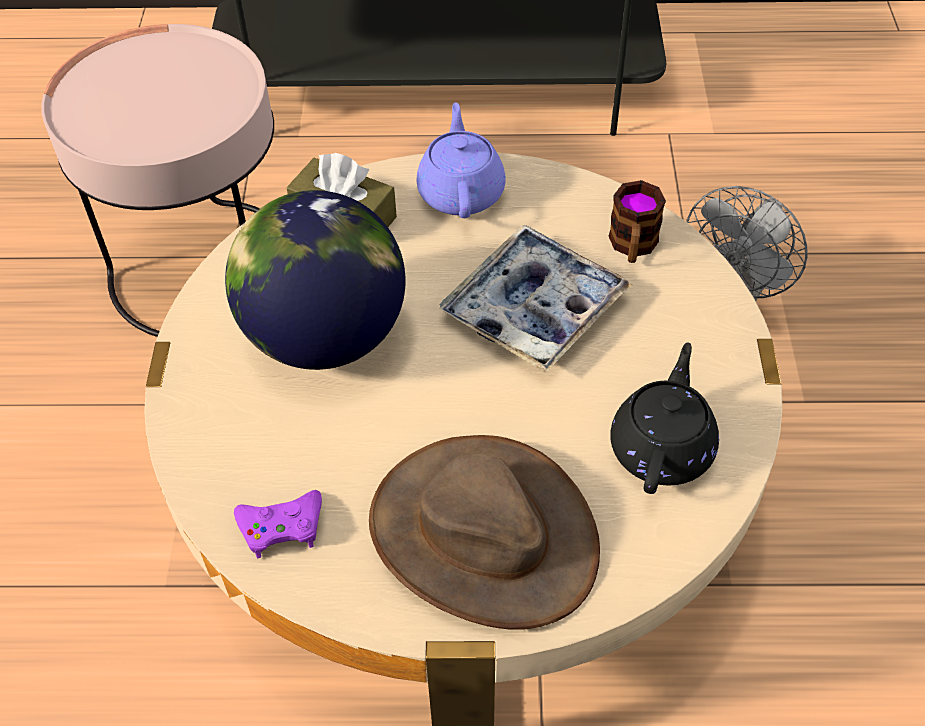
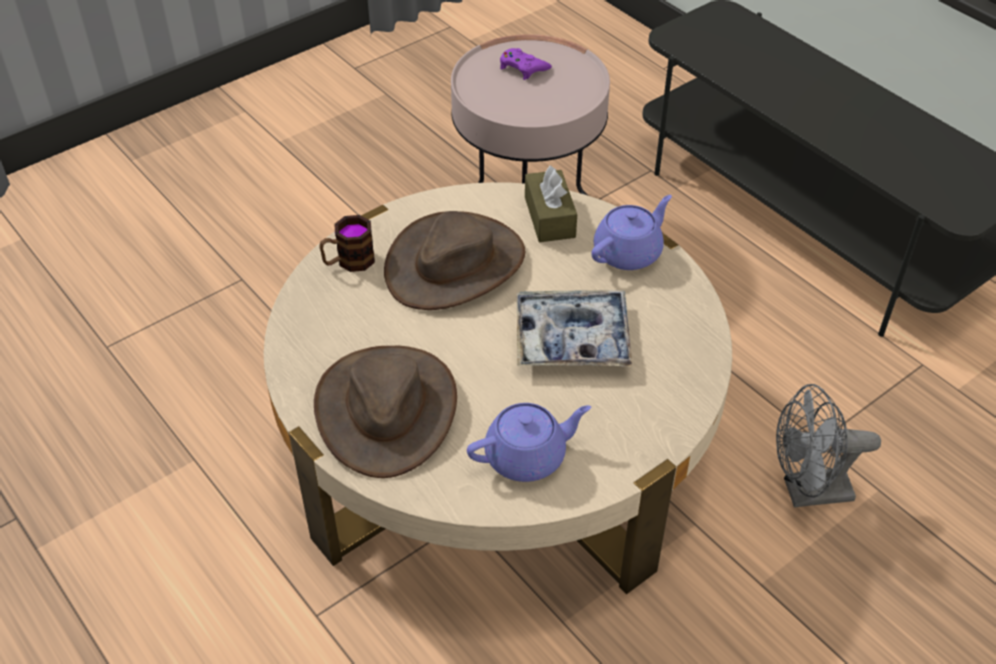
camera: 50 degrees right, 5 degrees down
(281, 527) = (315, 326): purple game controller -> purple game controller (523, 67)
(325, 336) = (455, 264): globe -> brown hat
(632, 247) = (676, 355): mug -> mug (348, 262)
(662, 447) = (527, 456): black teapot -> purple teapot

